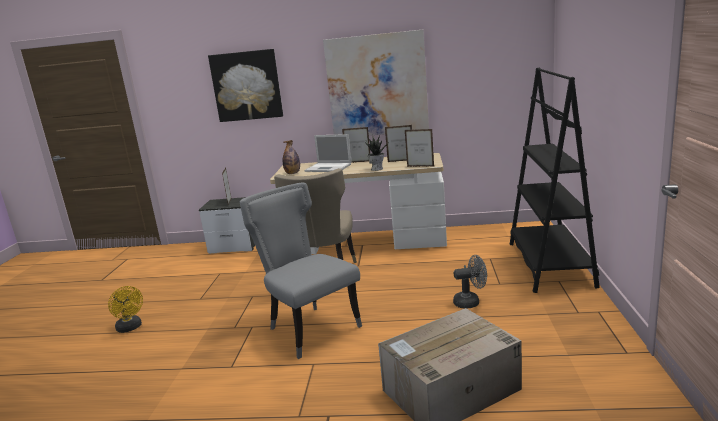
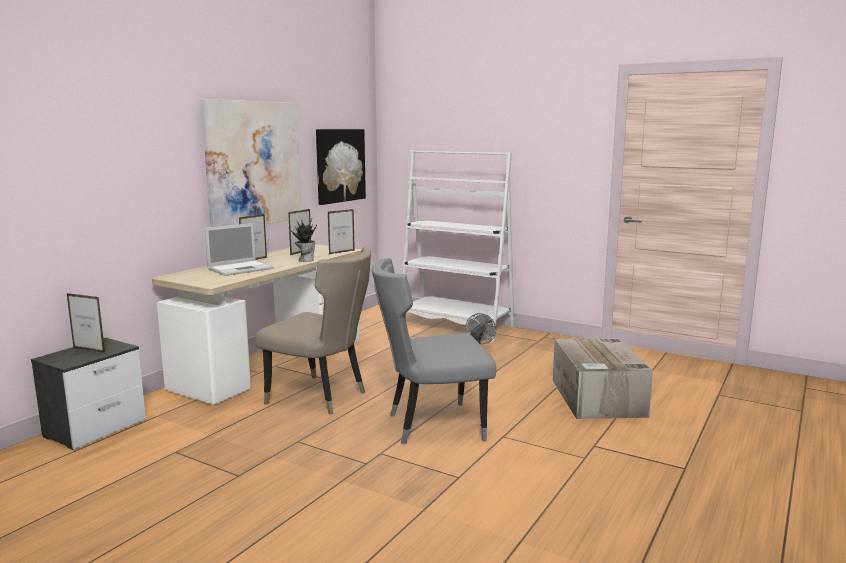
camera: 65 degrees left, 5 degrees down
(130, 328) = (240, 541): yellow fan -> none
(247, 86) = (98, 155): picture -> picture (339, 165)
(292, 173) = (216, 279): bottle -> none
(549, 264) = (456, 326): black bookcase -> white bookcase

